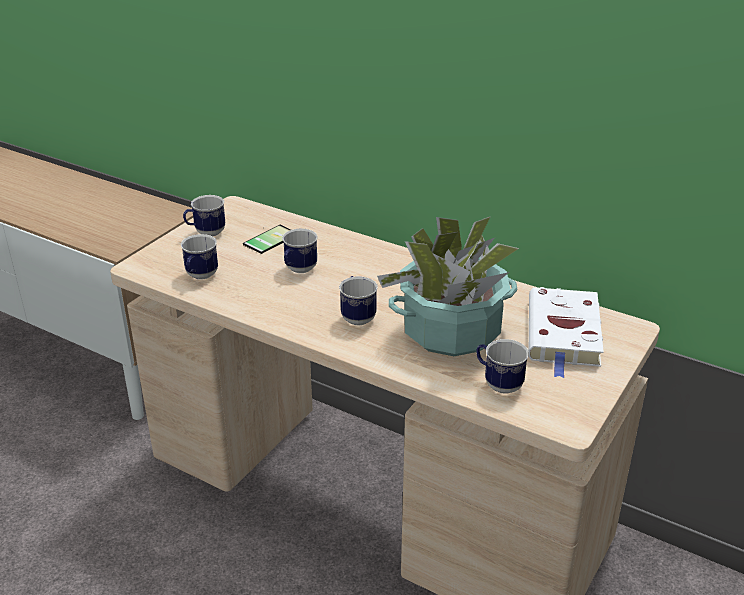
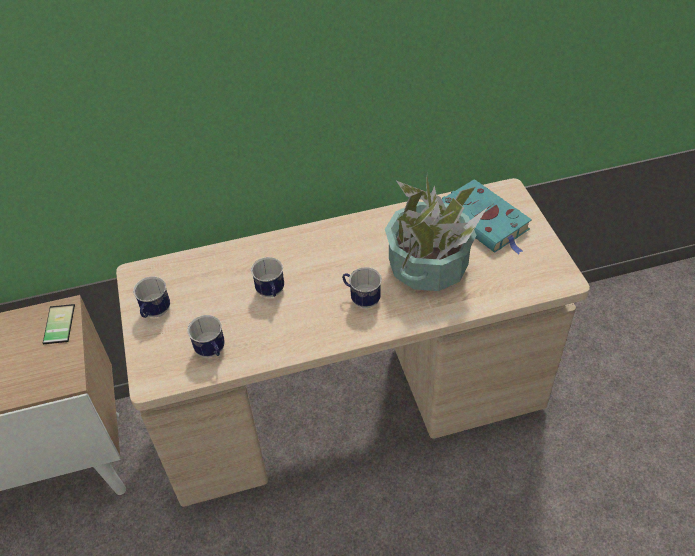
camera: 45 degrees left, 15 degrees up
(269, 238) = (209, 283): phone -> phone (56, 324)
(498, 383) = (500, 282): mug -> none
(564, 335) = (485, 221): white book -> turquoise book

